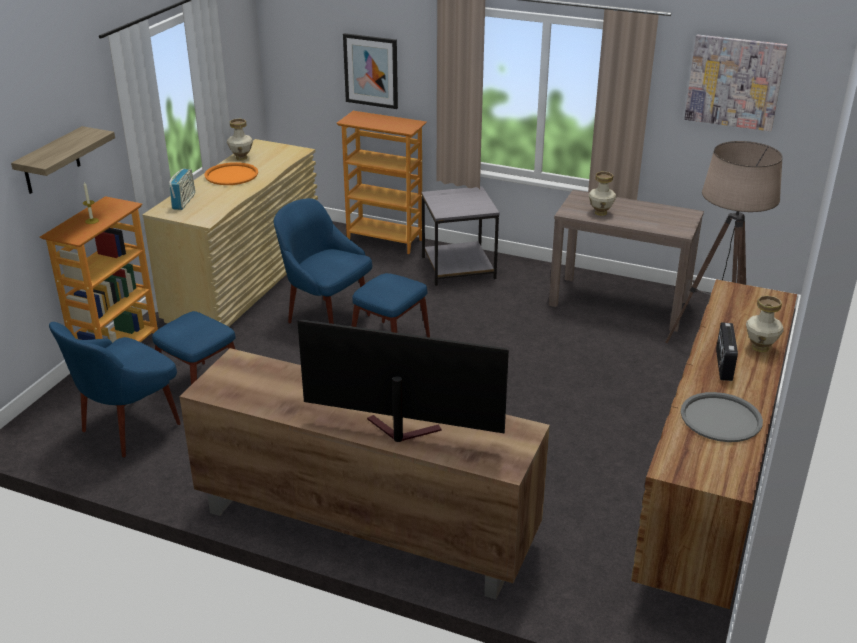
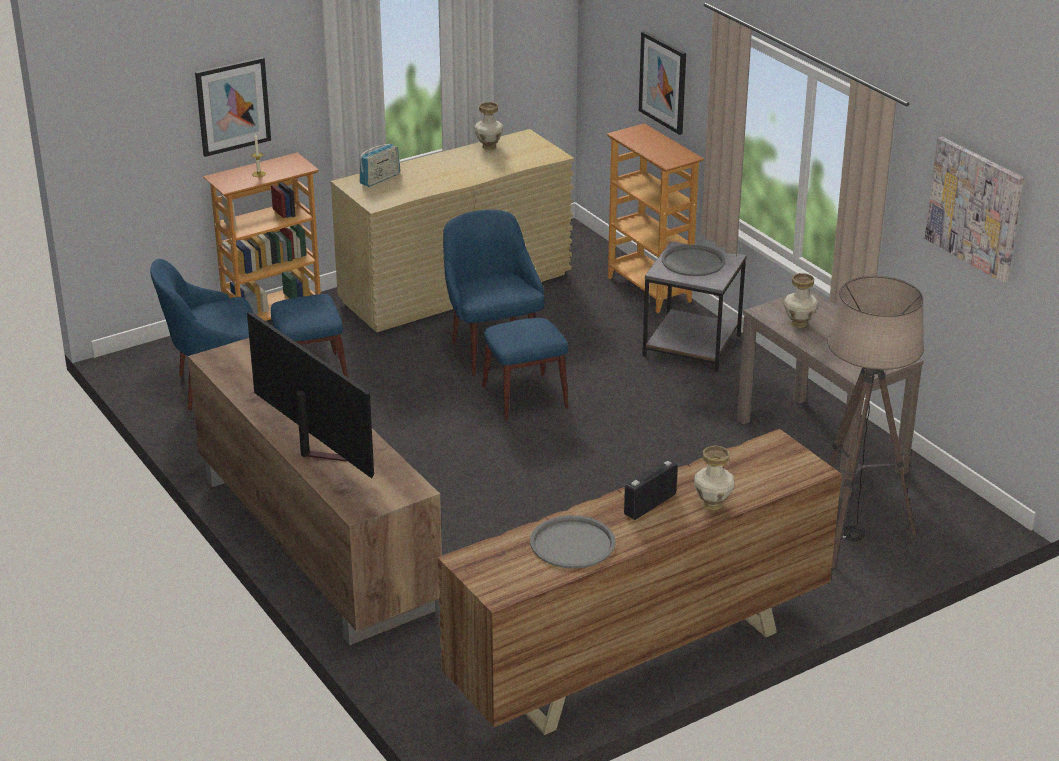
camera: 35 degrees right, 0 degrees up
(51, 161) = (232, 106): shelf -> picture
(231, 175) = (456, 163): orange tray -> none
(455, 200) = (693, 262): none -> grey tray

